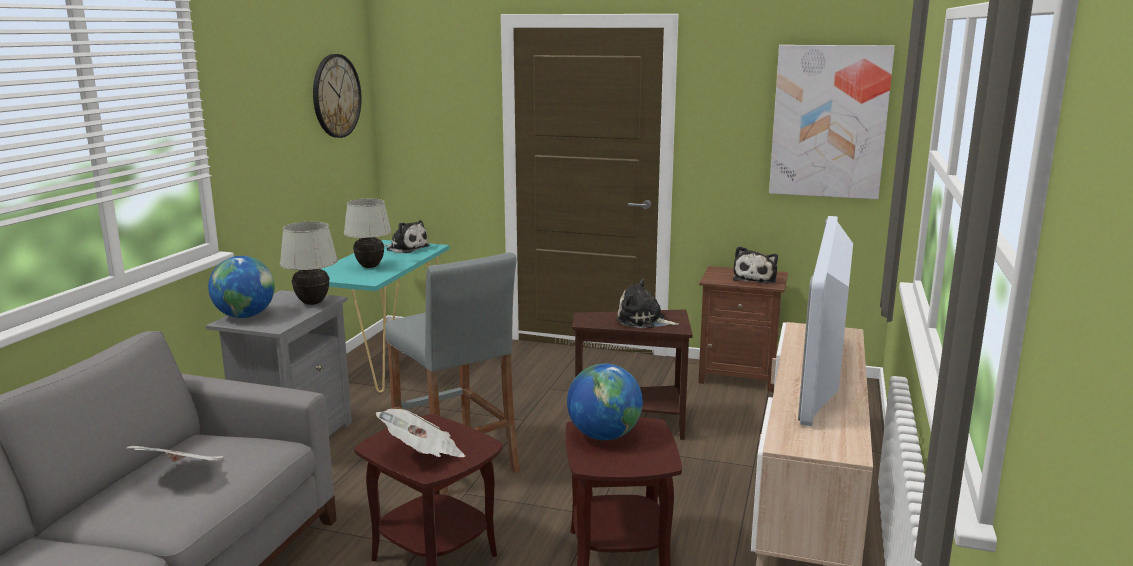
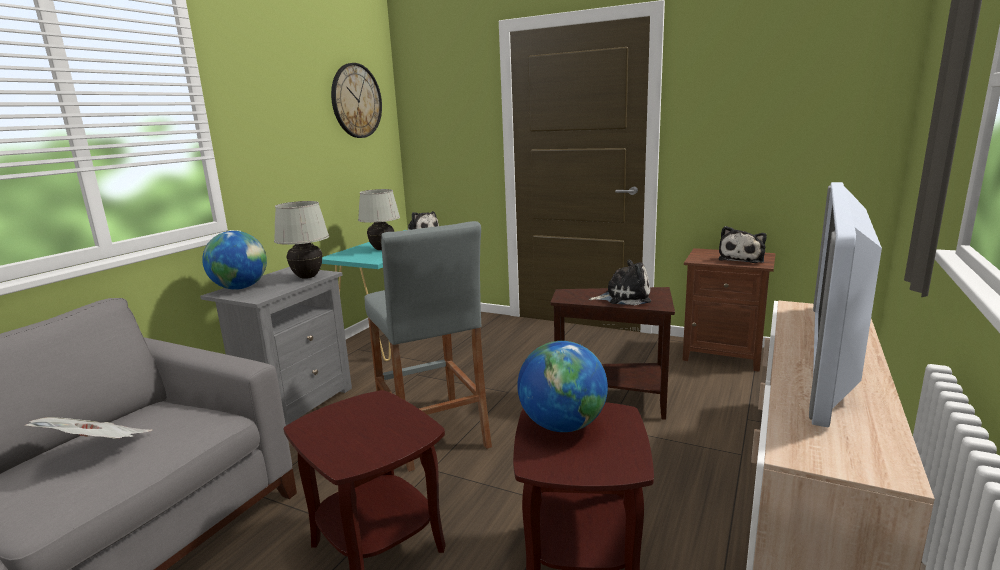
camera: 10 degrees right, 0 degrees up
(423, 454) = (351, 439): newspaper -> none
(643, 321) = (624, 297): plush toy -> plush toy turned 150 degrees clockwise
(829, 122) = (823, 97): picture -> none

